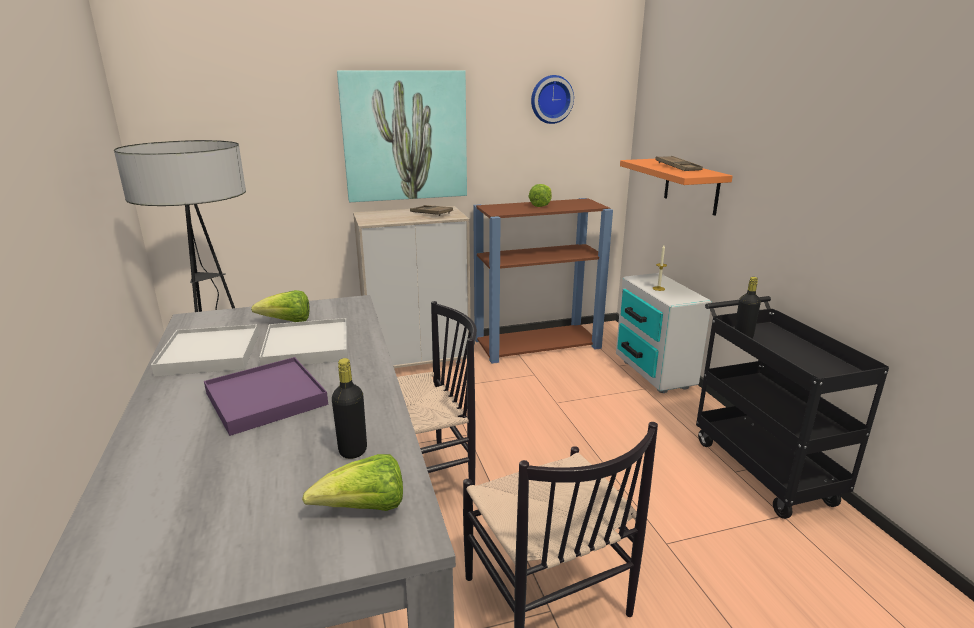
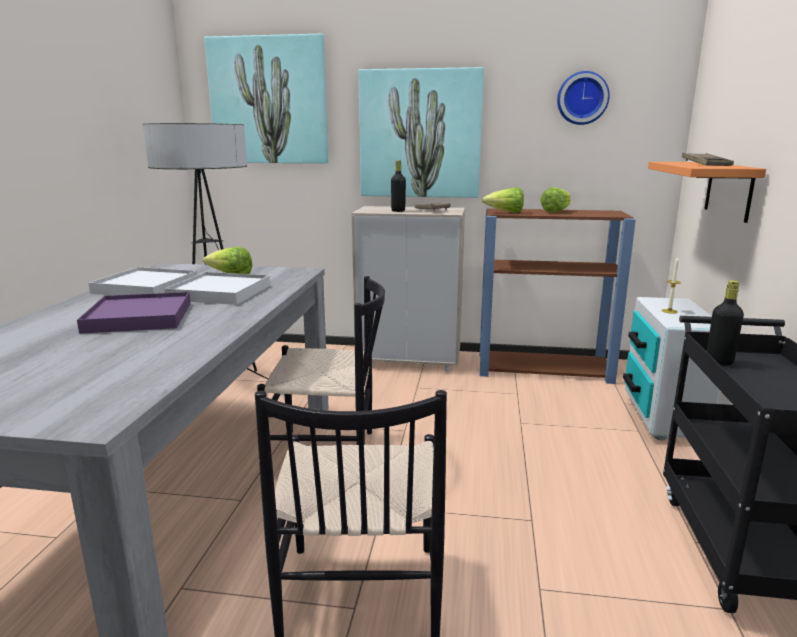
camera: 25 degrees right, 5 degrees down
(231, 104) = (269, 101): none -> picture
(353, 451) = (145, 359): black bottle -> black bottle (398, 211)
(364, 509) = (91, 396): lettuce -> lettuce (505, 212)

